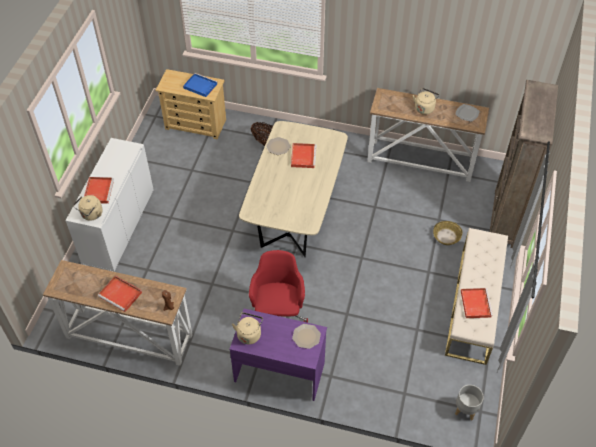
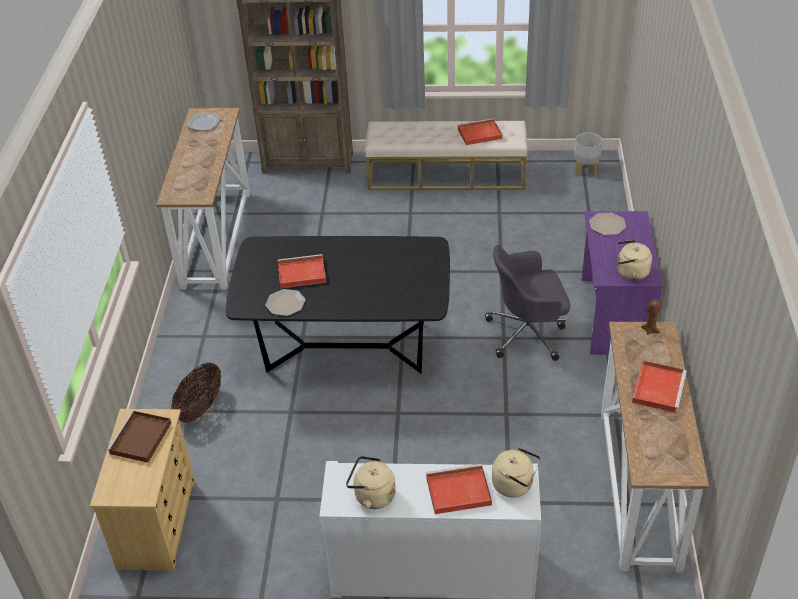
camera: 100 degrees left, 10 degrees down
(199, 86) = (140, 439): blue tray -> brown tray
(278, 314) = (528, 333): red office chair -> grey office chair
(295, 214) = (346, 348): beige dining table -> black dining table
(424, 108) = (197, 157): beige kettle -> beige kettle (372, 495)
(446, 236) = (348, 204): basket -> none

